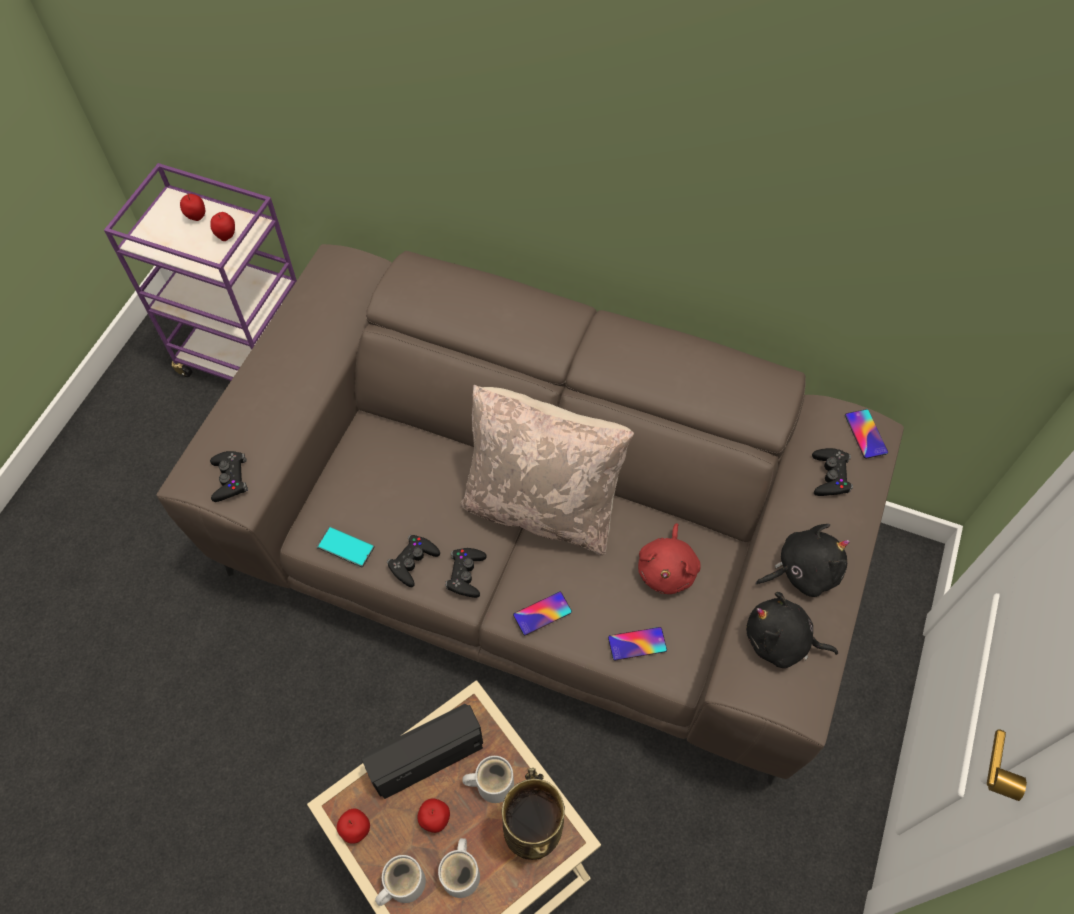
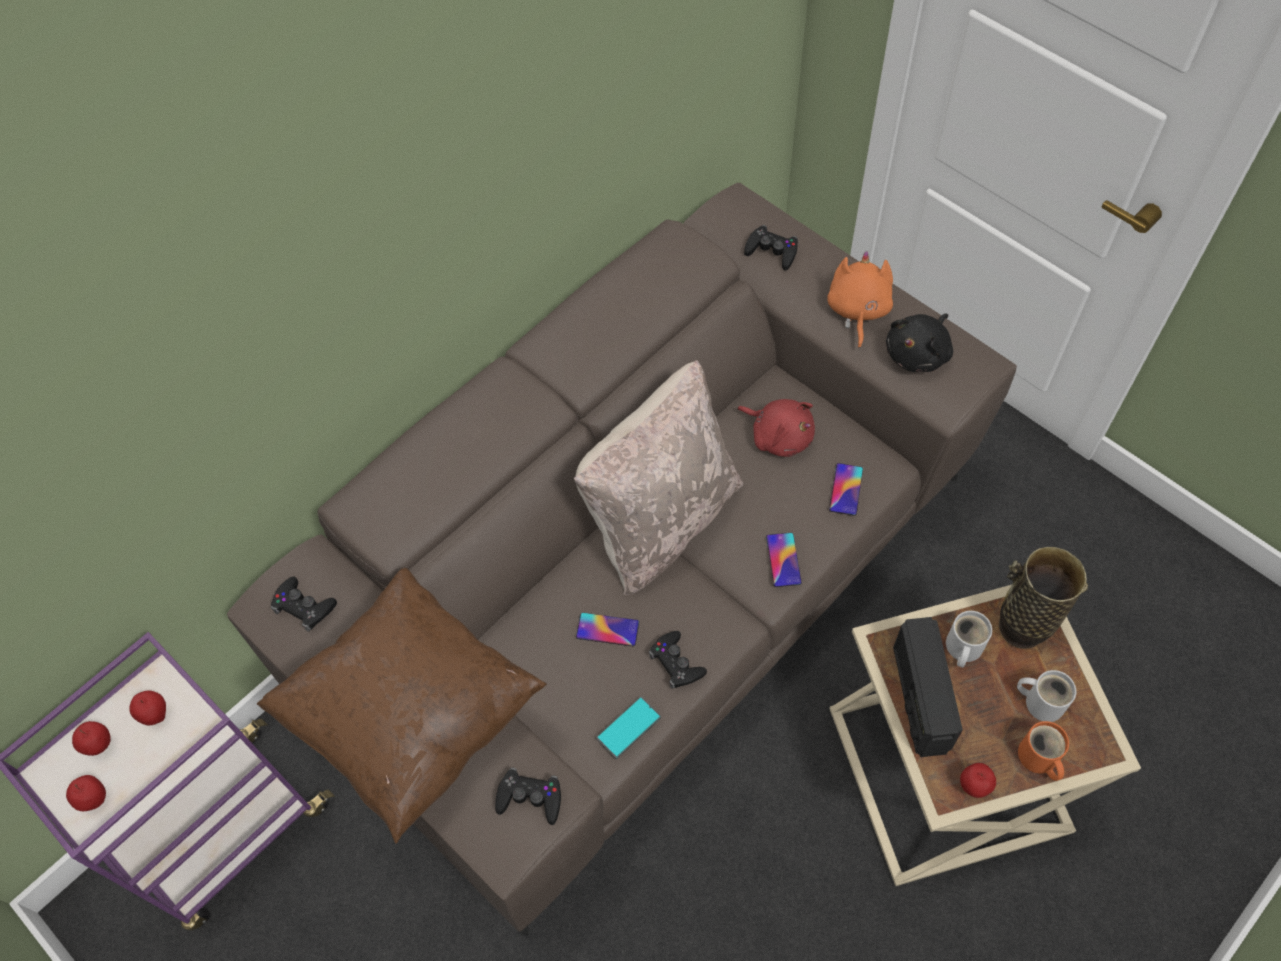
camera: 65 degrees left, 0 degrees up
(273, 380) = (412, 716): none -> brown pillow
(402, 884) = (1038, 759): white mug -> orange mug
(435, 819) = (983, 709): apple -> apple (95, 799)
(466, 574) = (712, 616): black game controller -> black game controller (304, 606)
(802, 571) = (857, 310): black plush toy -> orange plush toy
(865, 434) = (741, 208): phone -> phone (607, 629)

